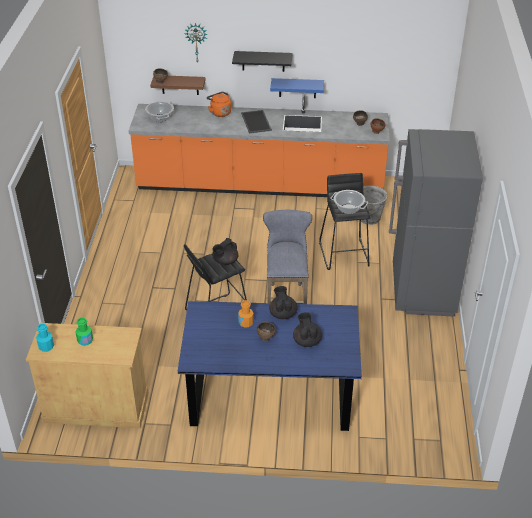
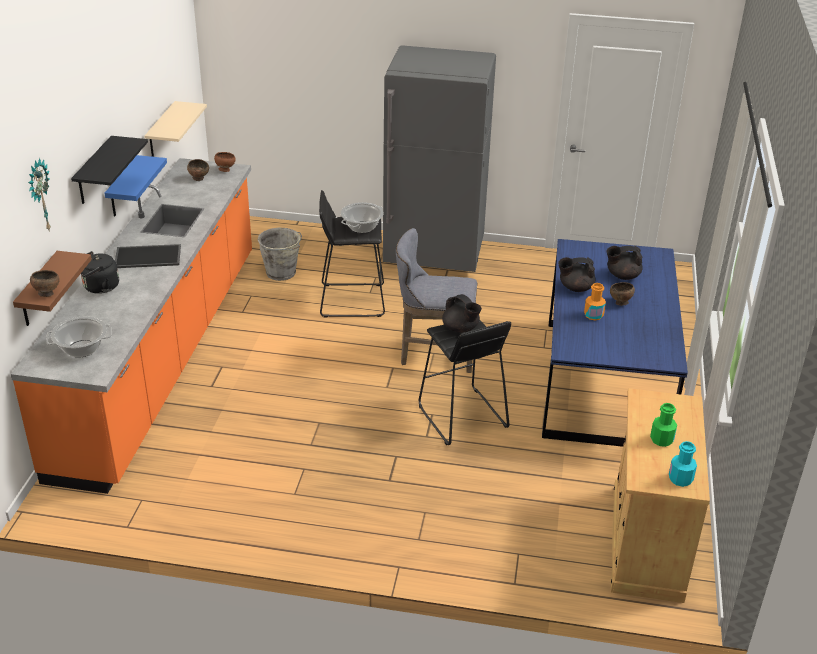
camera: 85 degrees left, 5 degrees down
(219, 112) = (99, 287): orange kettle -> black kettle
(367, 84) = (161, 131): none -> beige shelf

